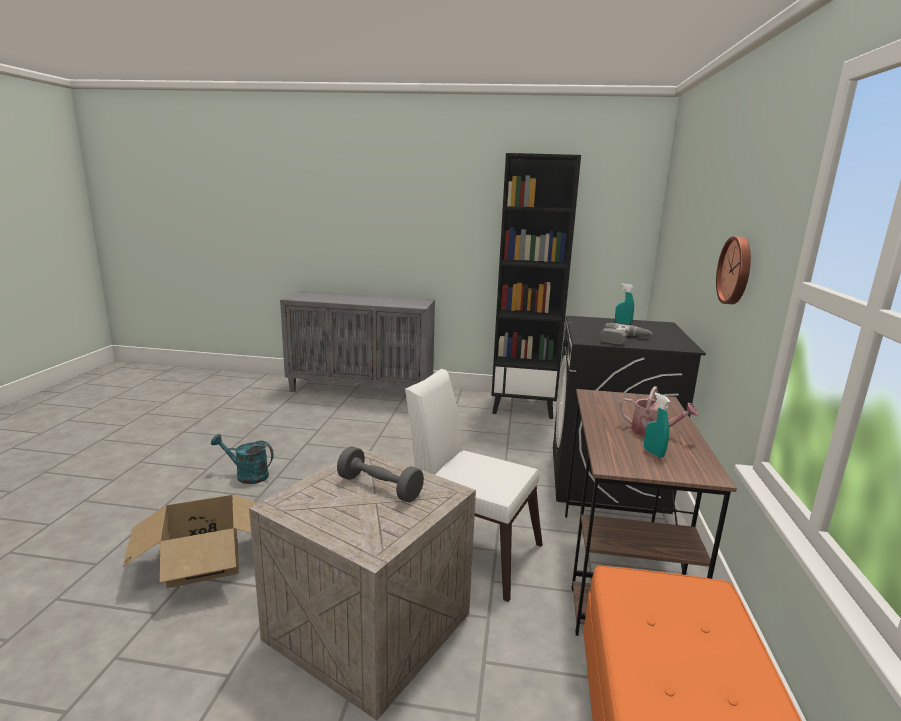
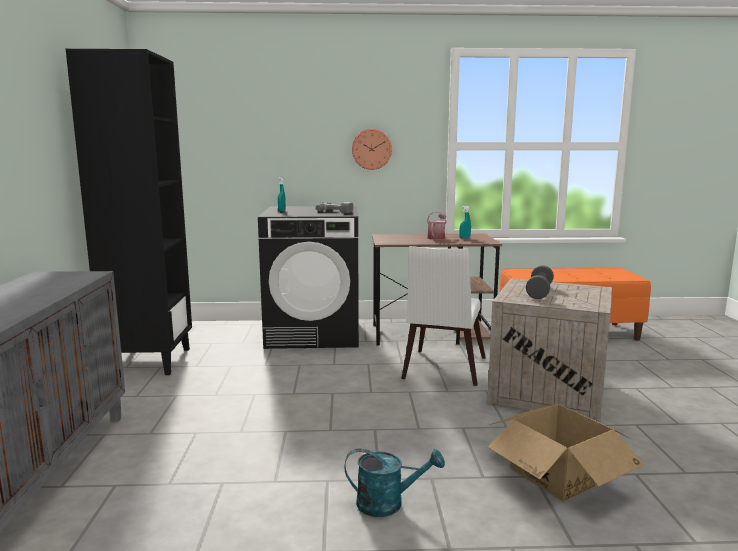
camera: 100 degrees left, 5 degrees down
(247, 475) = (388, 503): turquoise watering can -> turquoise watering can turned 90 degrees counterclockwise

